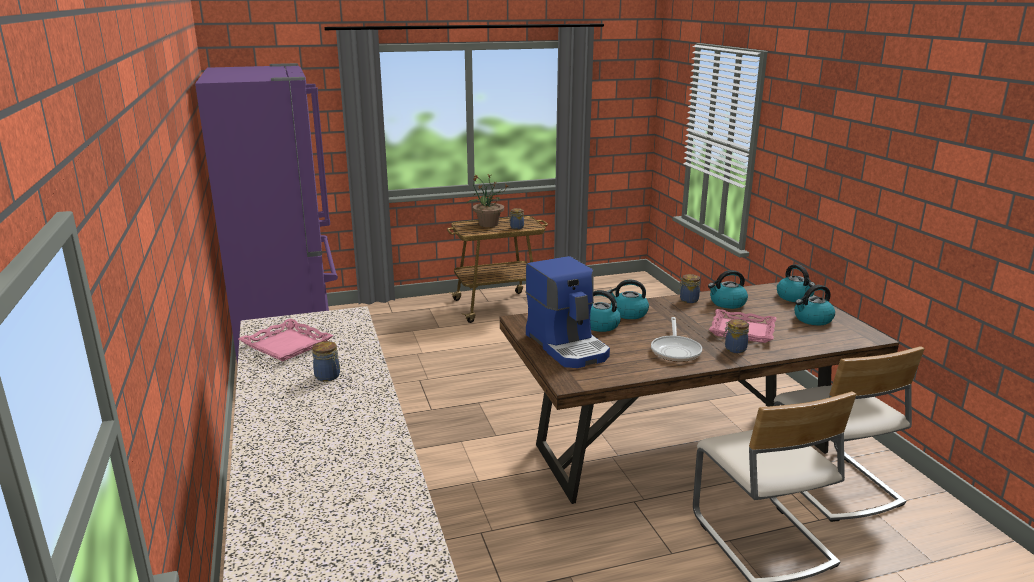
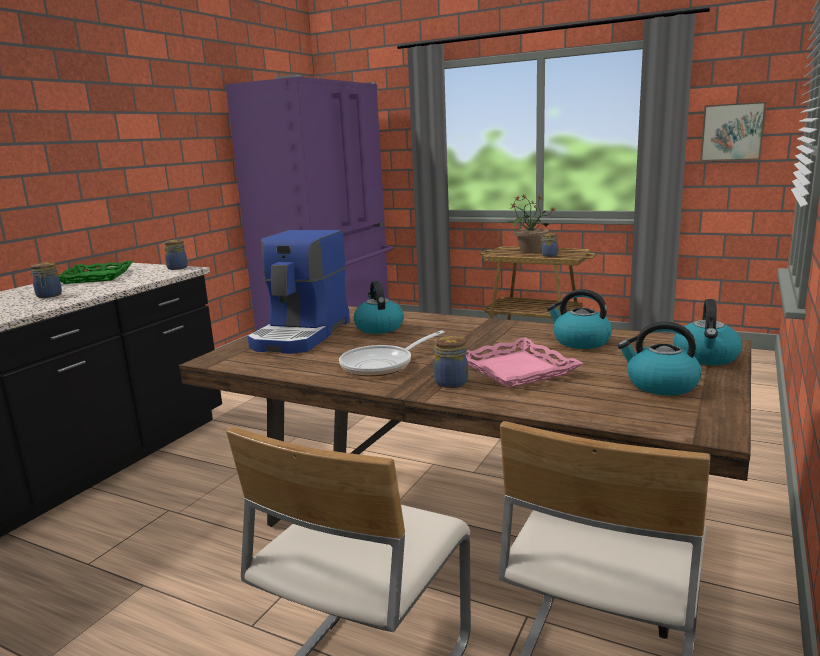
camera: 45 degrees right, 5 degrees down
(287, 345) = (97, 277): pink tray -> green tray
(614, 115) = (732, 132): none -> picture
(628, 313) = (435, 325): kettle -> none
(688, 300) = (538, 329): jar -> jar (177, 268)

